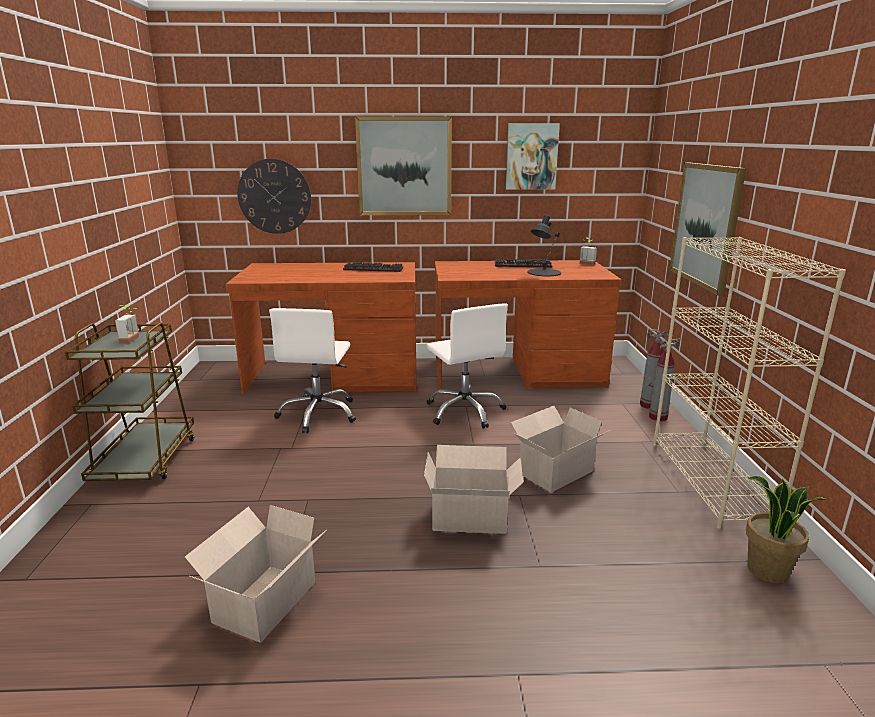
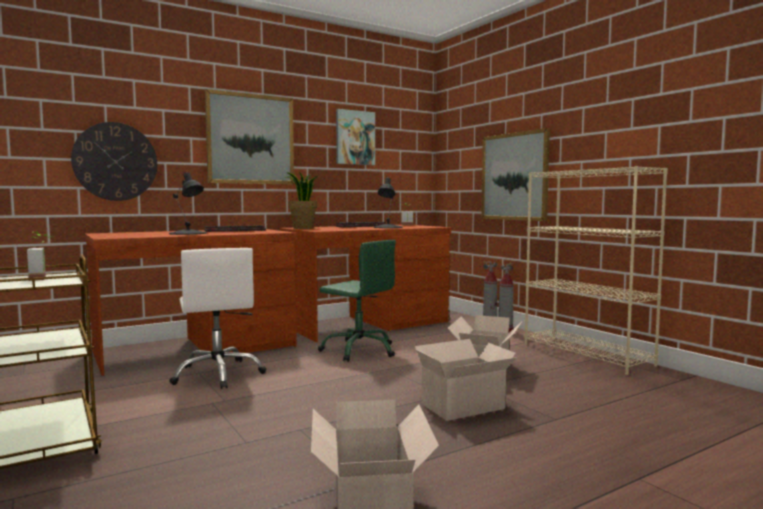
camera: 30 degrees left, 15 degrees down
(320, 274) = (188, 233): none -> black table lamp
(465, 411) = (359, 350): white office chair -> green office chair
(767, 571) = (682, 386): potted plant -> potted plant (303, 228)

